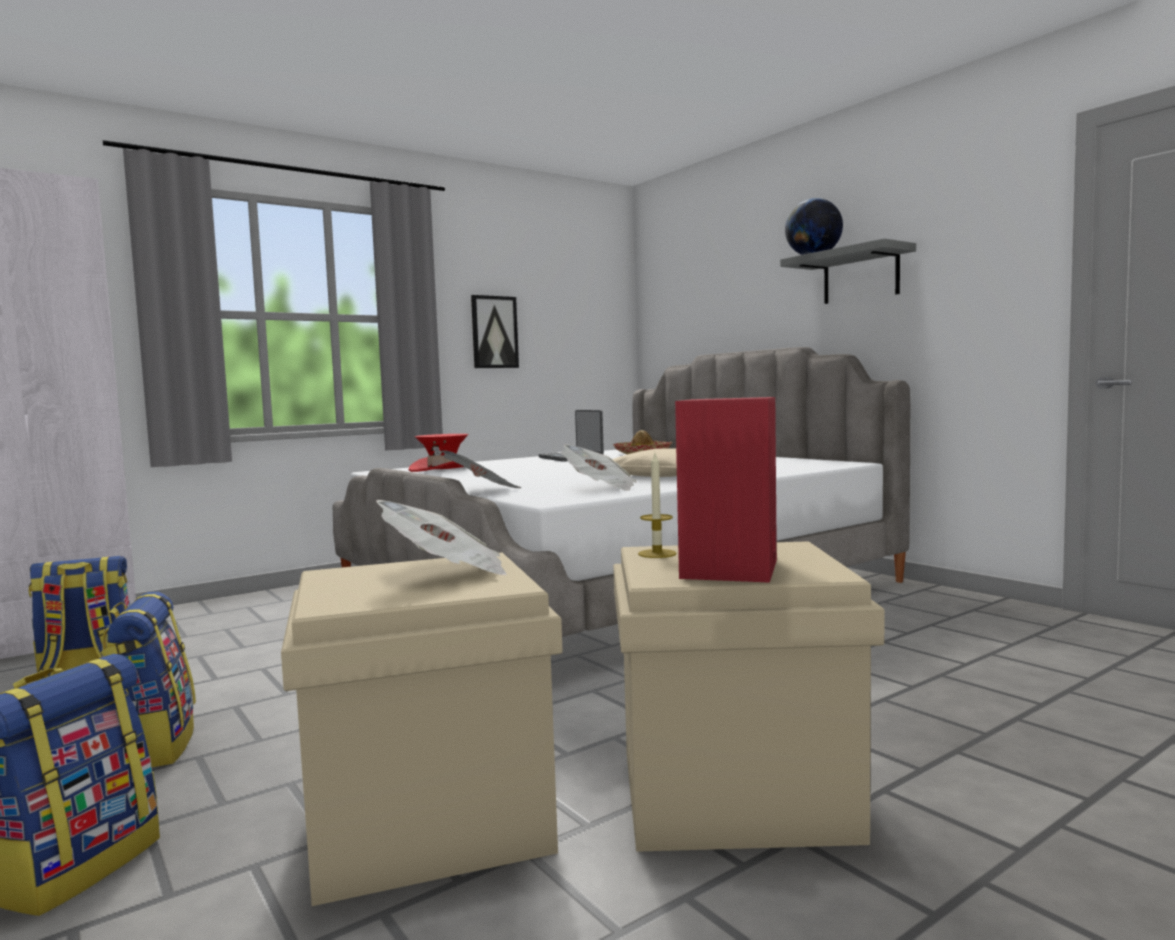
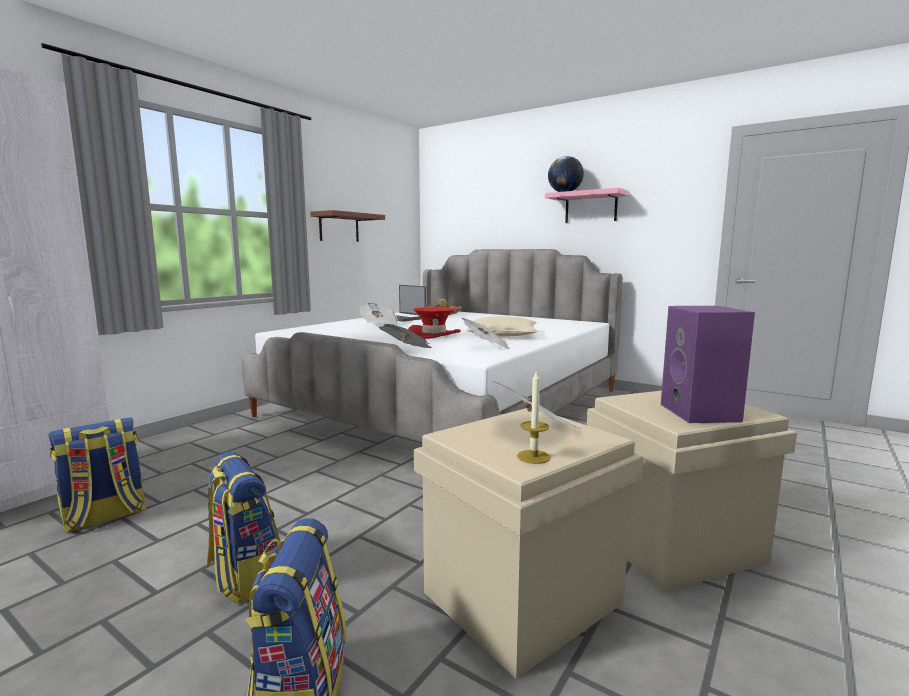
camera: 20 degrees left, 5 degrees up
(443, 468) = (326, 329): red hat -> red hat (434, 335)
(494, 332) = (339, 227): picture -> brown shelf
(516, 466) = (379, 326): none -> newspaper
(657, 554) = (631, 402): candle -> candle (533, 457)
(732, 570) = (701, 413): red speaker -> purple speaker
(860, 276) = (591, 207): grey shelf -> pink shelf

